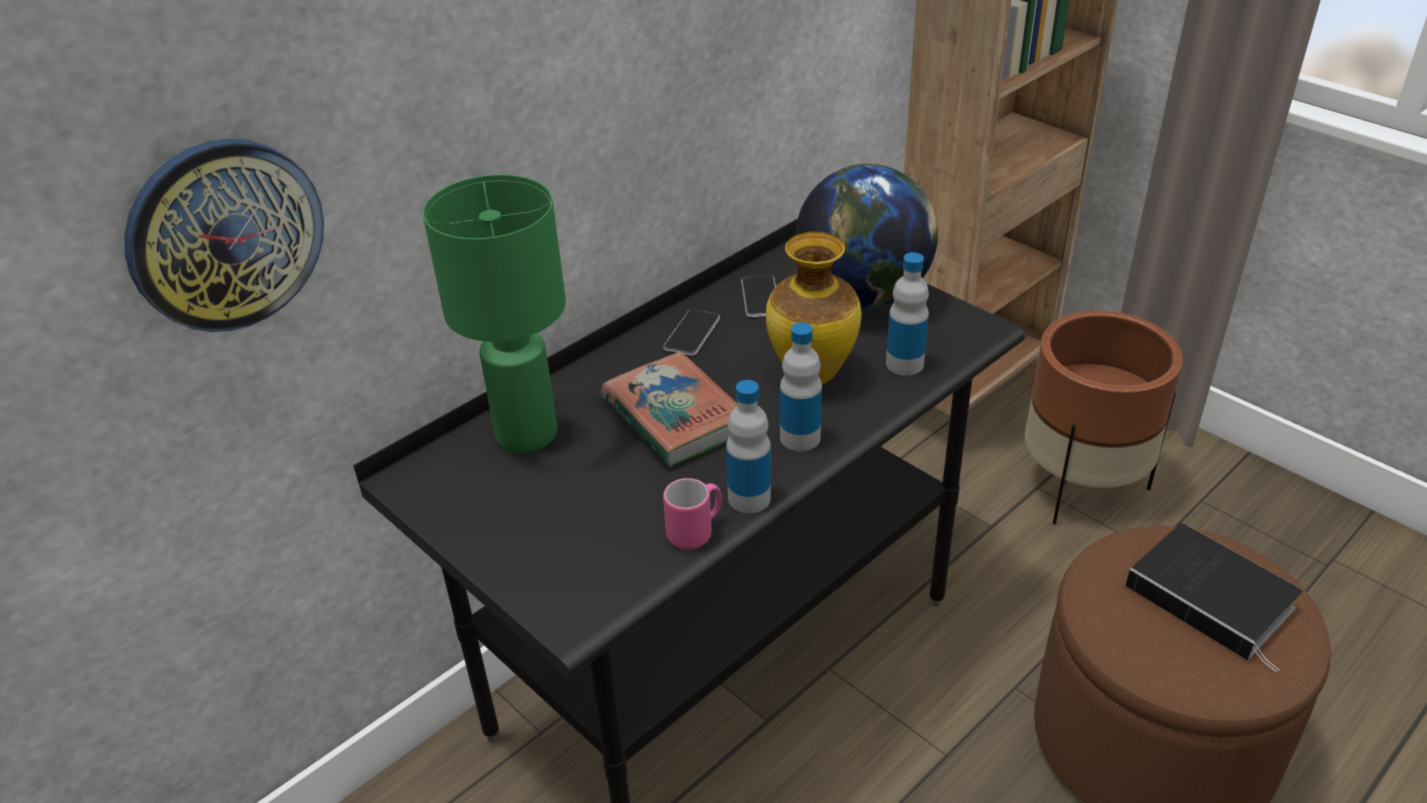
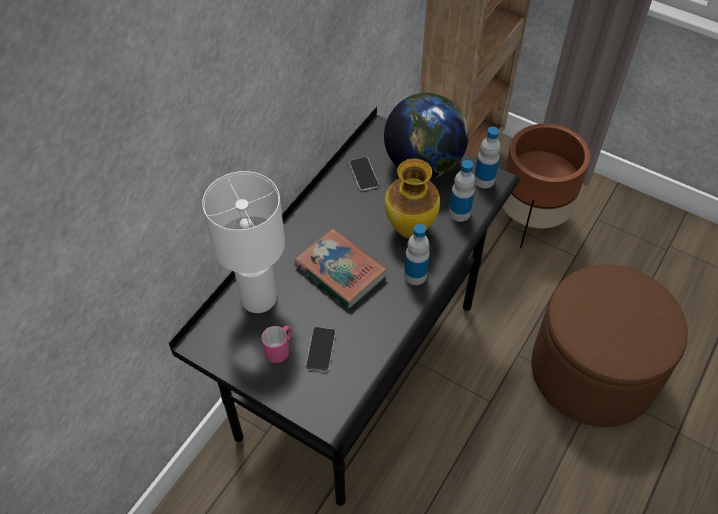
camera: 15 degrees left, 15 degrees up
(225, 235) = (101, 258): wall clock -> none
(525, 433) = (257, 298): green table lamp -> white table lamp
(692, 334) = (331, 208): phone -> phone (320, 349)
(696, 531) = (377, 349): pink mug -> pink mug (280, 349)
(749, 498) = (399, 322): bottle -> bottle (484, 180)
(1215, 598) = (628, 308): book -> none

